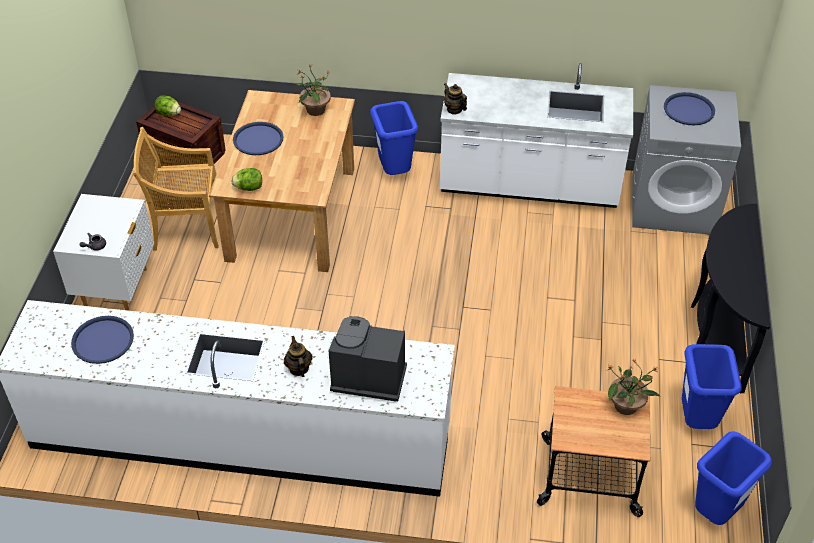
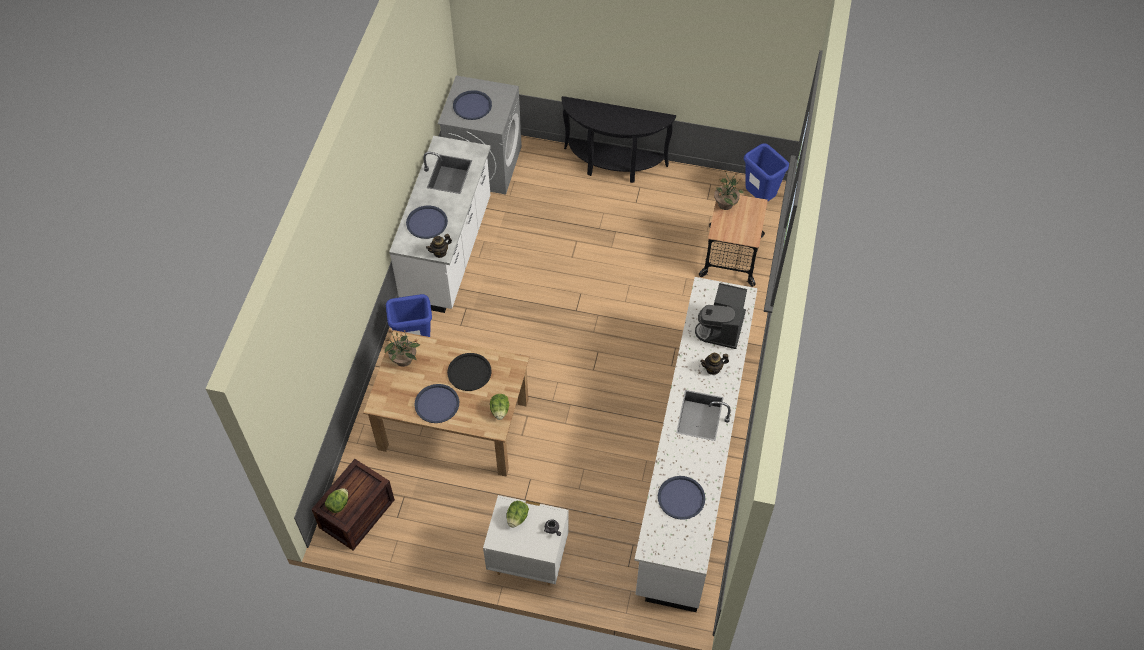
camera: 85 degrees left, 10 degrees up
(113, 217) = (517, 518): none -> lettuce
(186, 226) = (457, 508): beige chair -> none
(300, 160) = (469, 372): none -> black tray
(496, 95) = (427, 222): none -> blue tray
(696, 422) = (690, 193): blue trash can -> none

